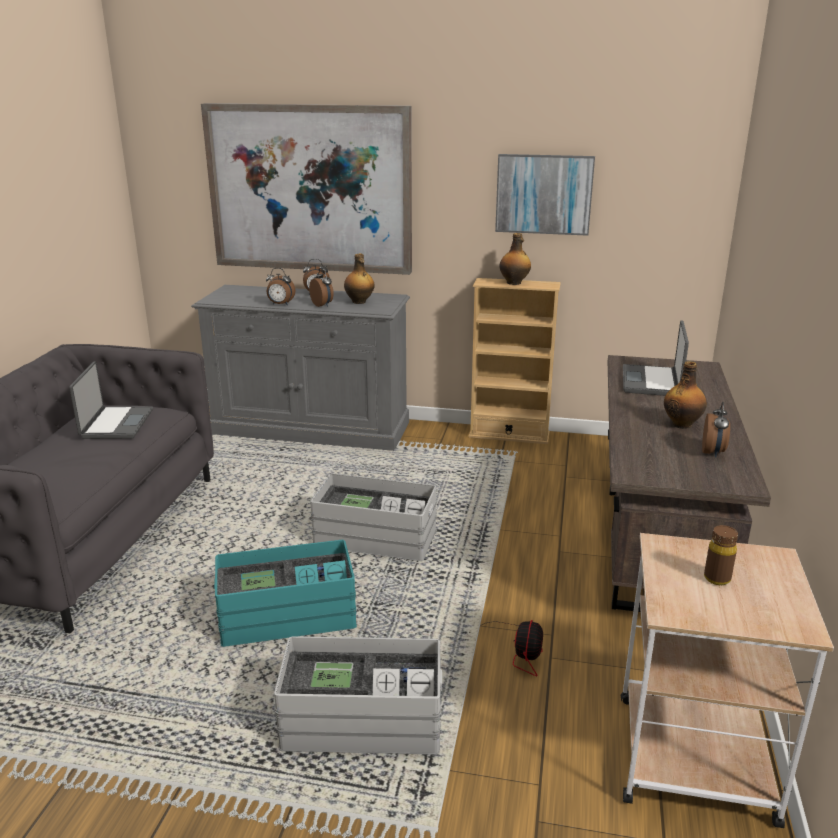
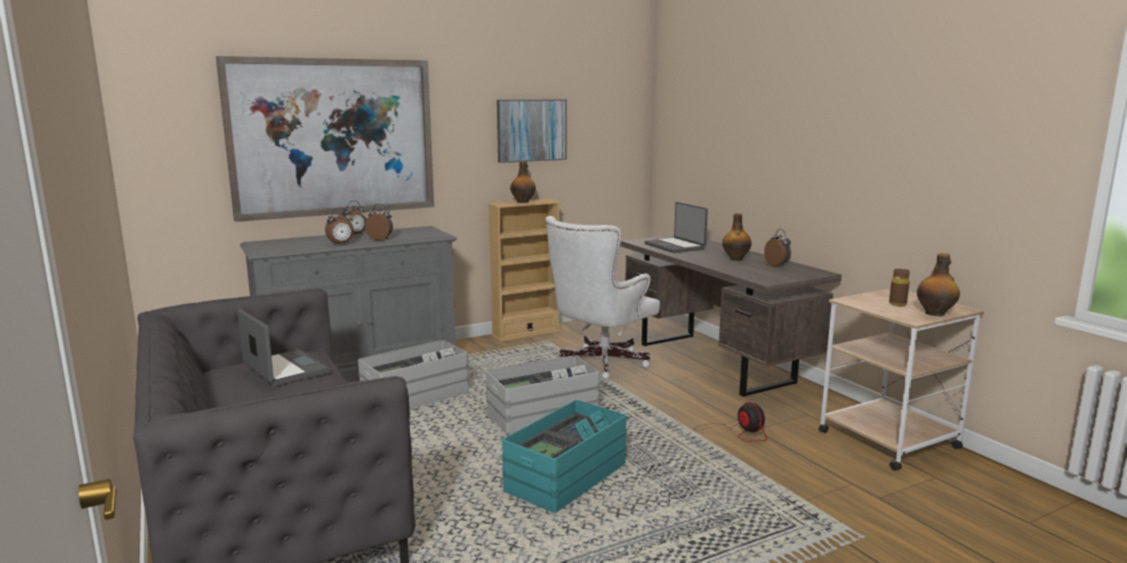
camera: 40 degrees left, 10 degrees down
(359, 302) = (406, 234): bottle -> bottle (935, 313)
(363, 719) = (718, 503): grey storage box -> grey storage box (415, 396)
(522, 501) = (600, 364): none -> white office chair

